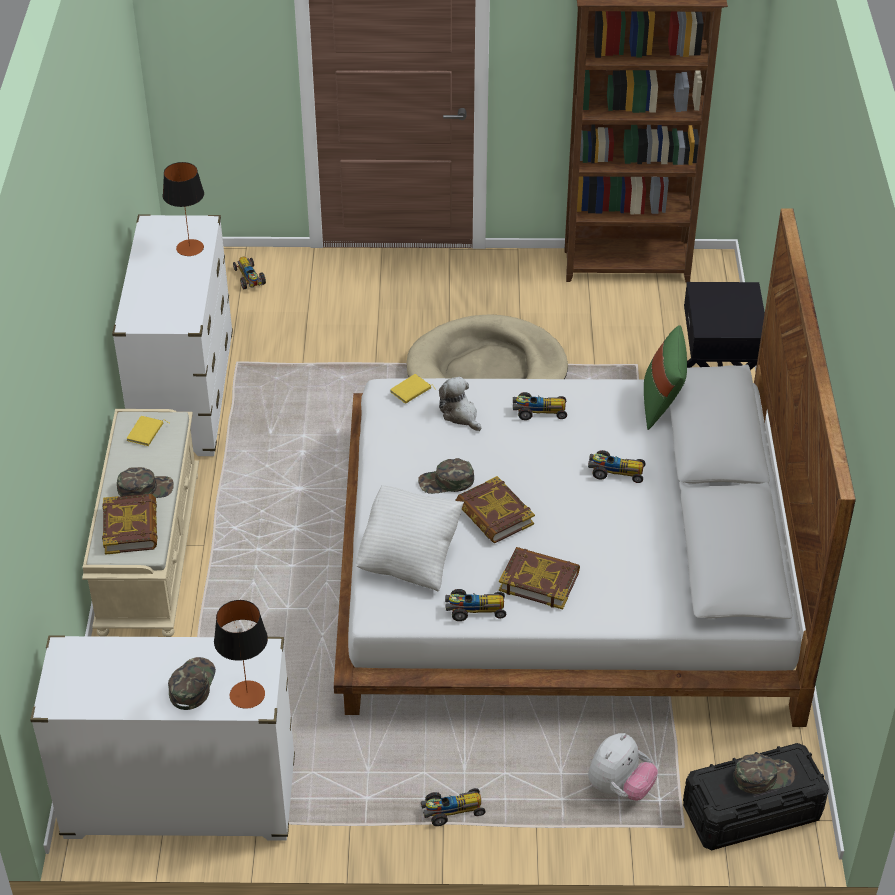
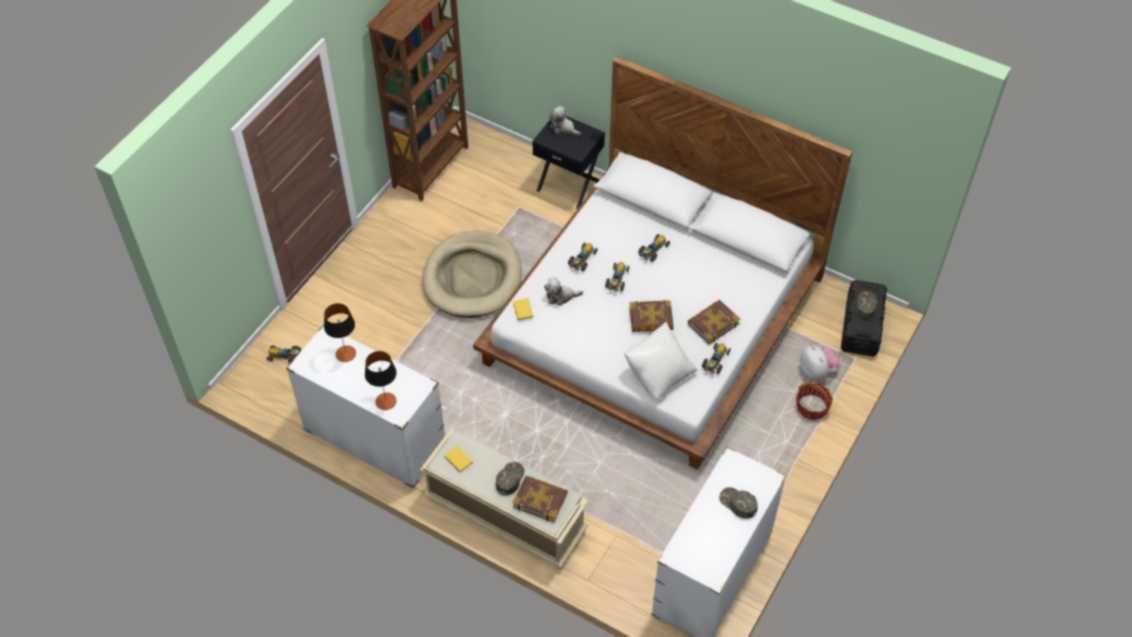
camera: 60 degrees left, 10 degrees up
(247, 694) = (760, 480): table lamp -> table lamp (385, 401)
(446, 482) = (609, 329): green cap -> none
(451, 810) = (790, 451): toy car -> toy car (617, 280)
(550, 806) = (812, 407): none -> basket
(662, 404) = (614, 205): green pillow -> none
(736, 299) = (563, 128): none -> plush toy

